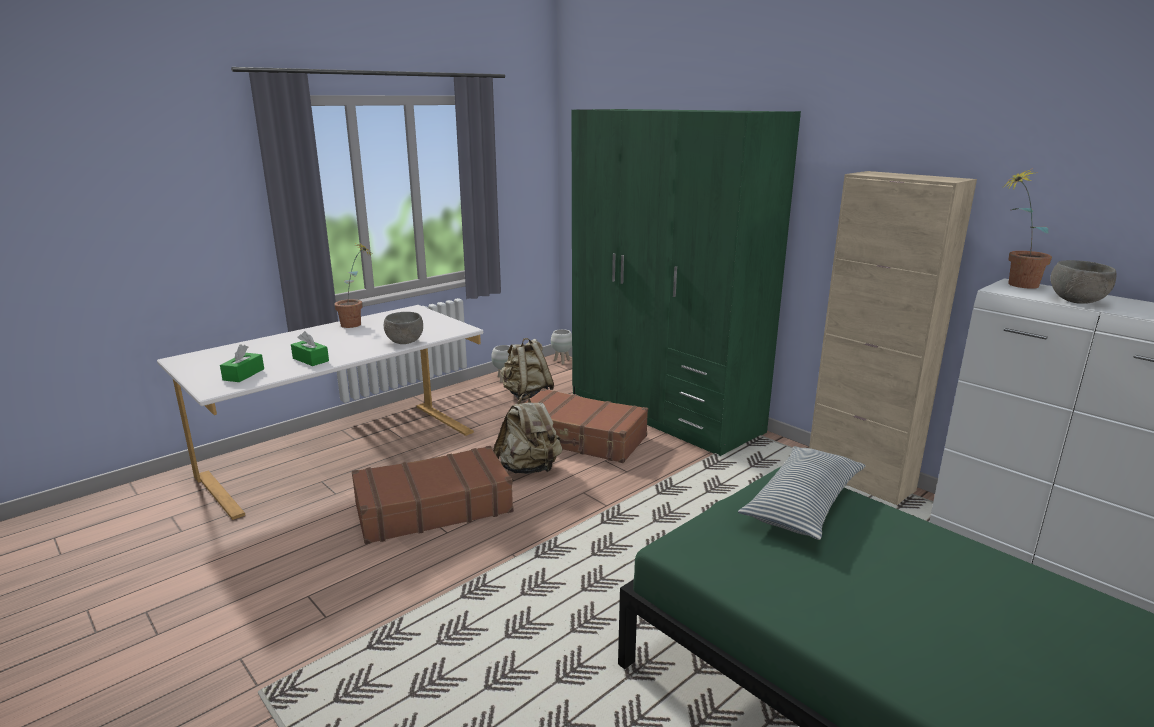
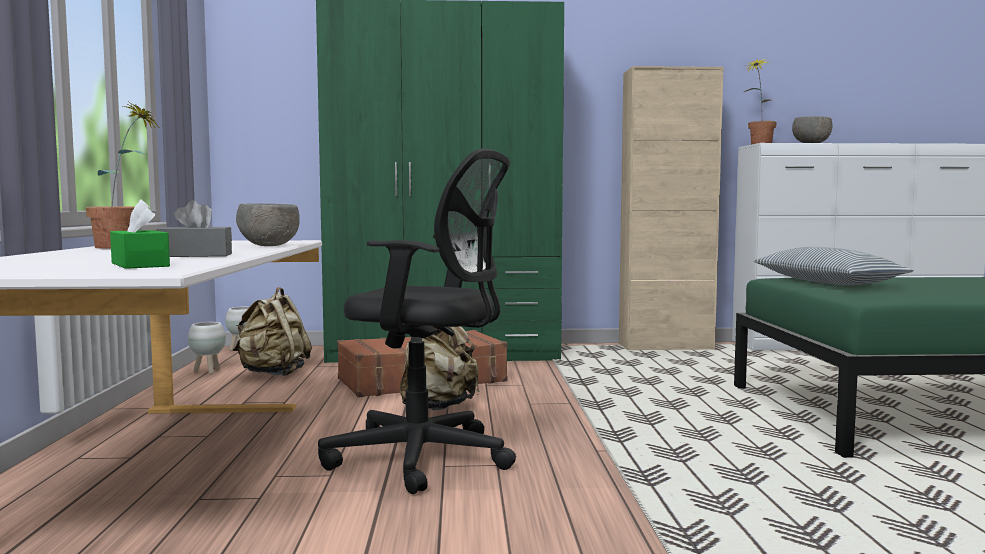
camera: 50 degrees left, 15 degrees down
(310, 359) = (196, 255): green tissue box -> grey tissue box
(433, 508) = (426, 459): brown suitcase -> black office chair

